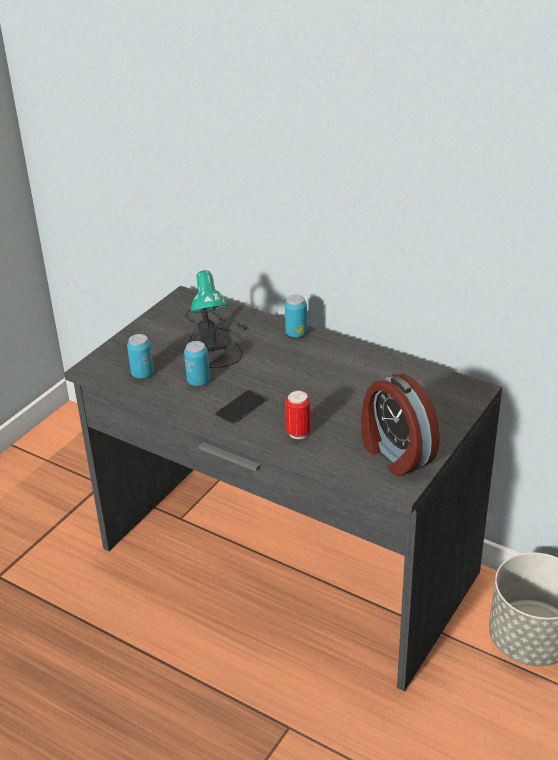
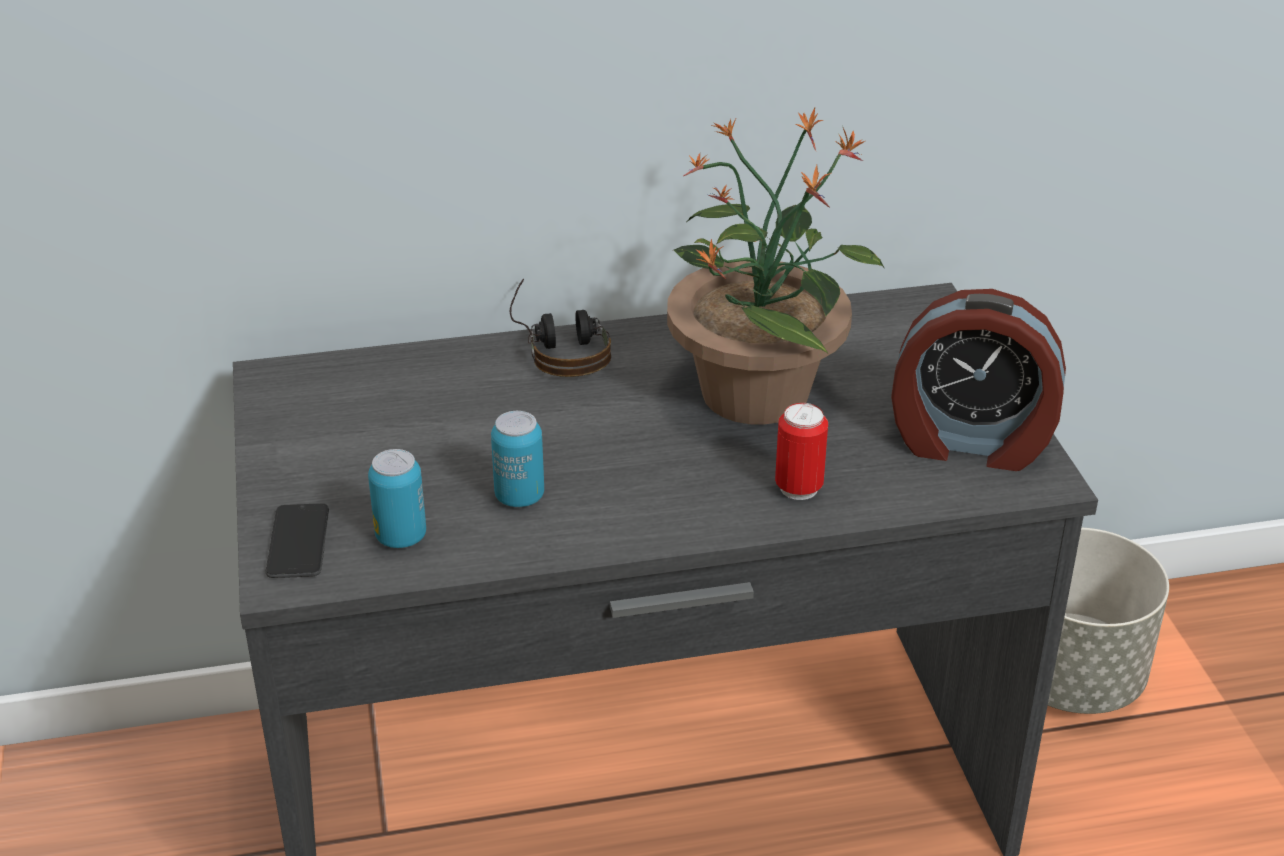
camera: 45 degrees left, 0 degrees up
(213, 338) = (434, 418): table lamp -> none
(240, 408) = (654, 500): phone -> phone (298, 542)
(296, 333) = (560, 345): can -> headphones
(342, 388) = (757, 391): none -> potted plant

